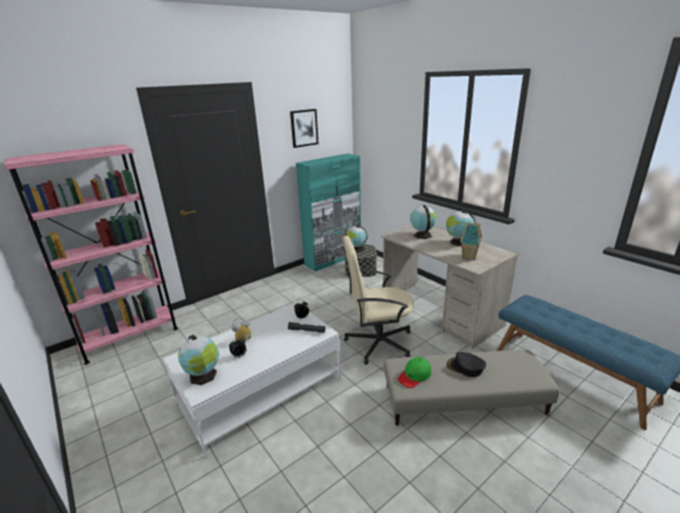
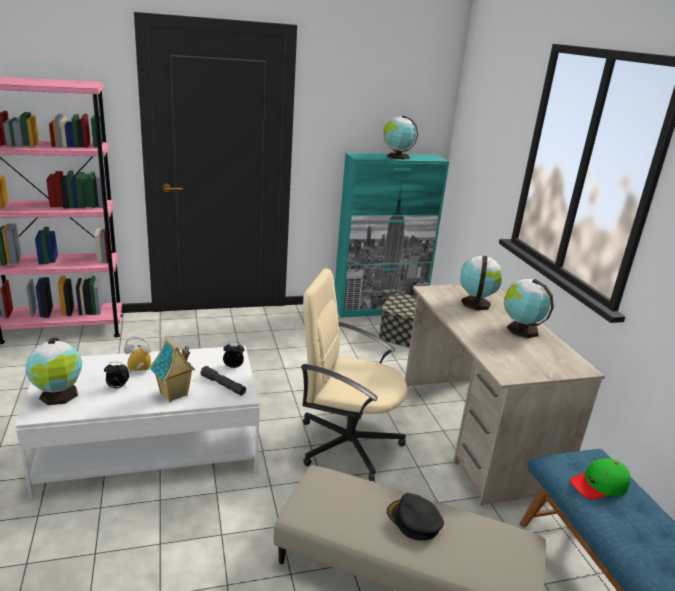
camera: 20 degrees right, 0 degrees up
(304, 128) = (369, 103): picture -> none
(356, 249) = (405, 302): globe -> globe (396, 156)
(414, 376) = (328, 502): green cap -> green cap (599, 485)
(469, 256) = (515, 355): toy house -> toy house (174, 395)

